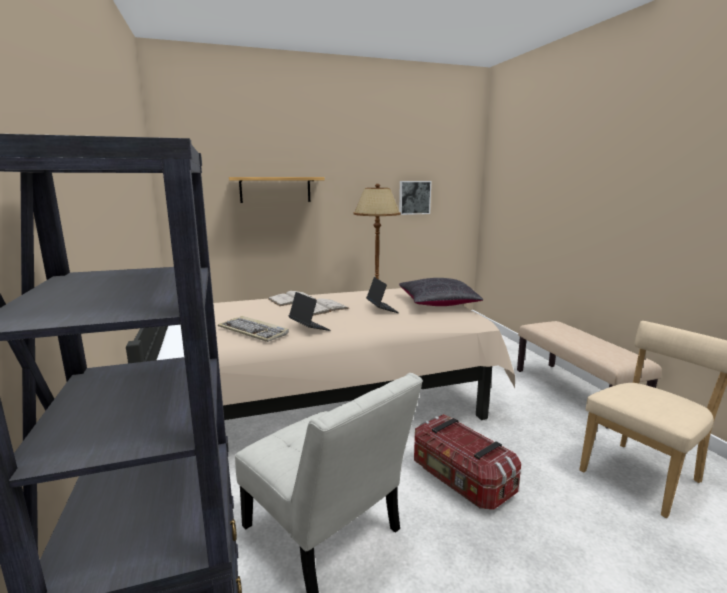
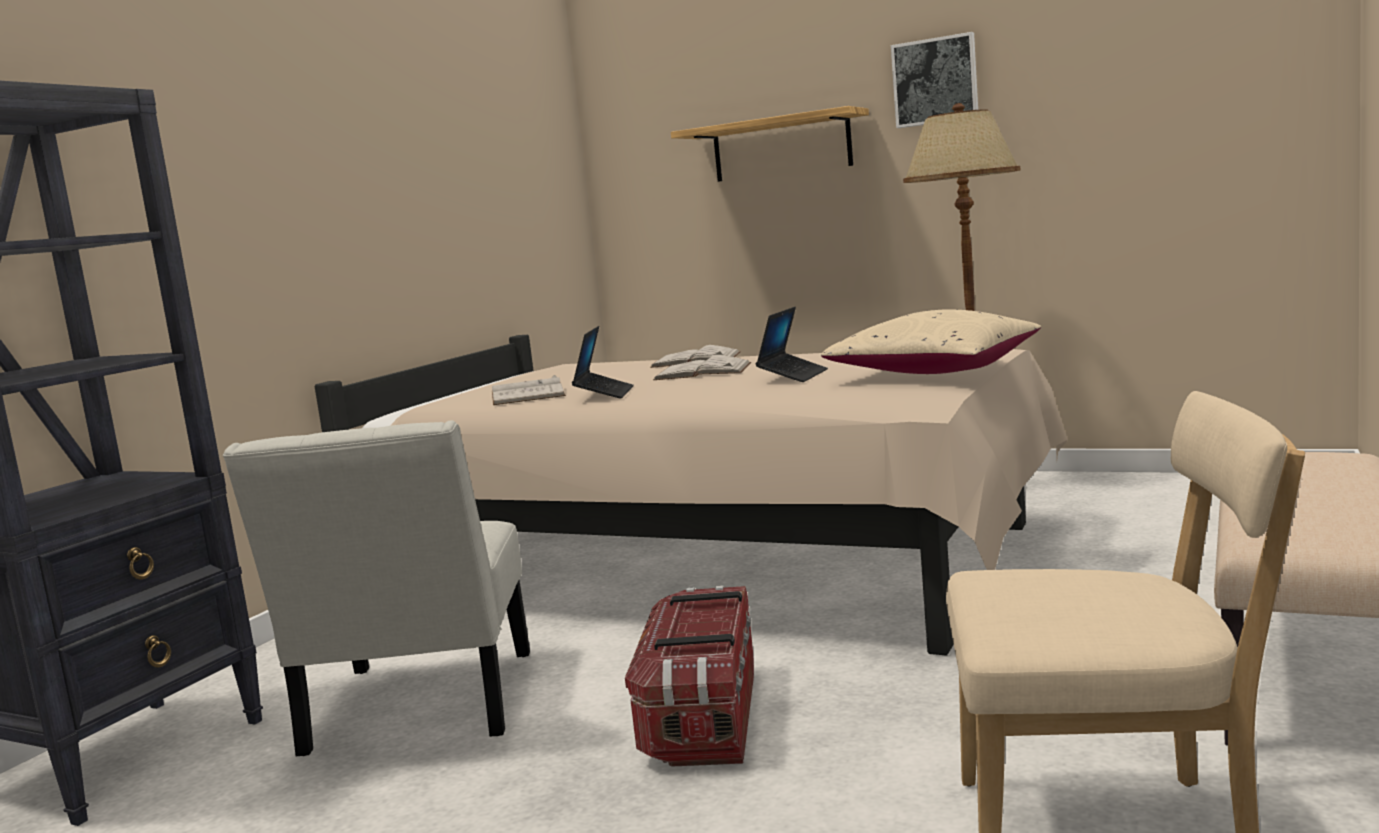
camera: 45 degrees right, 5 degrees down
(254, 331) = (527, 394): keyboard -> white book
(414, 197) = (1121, 126): picture -> picture (935, 81)
(437, 303) = (934, 371): black pillow -> beige pillow

